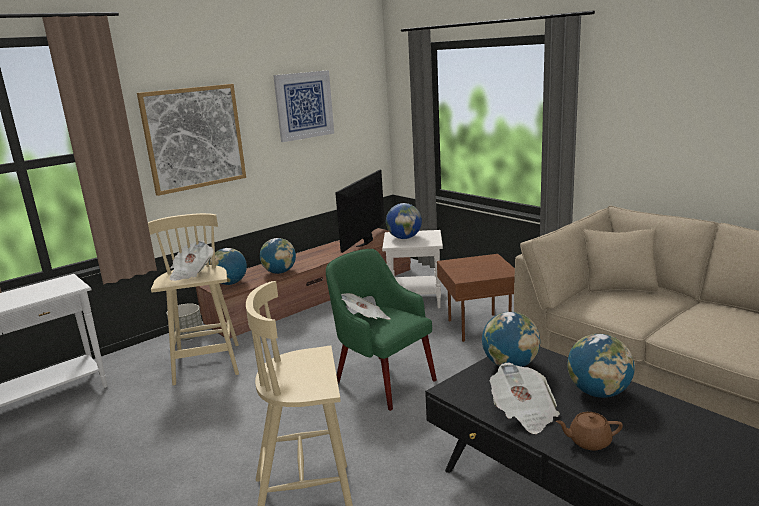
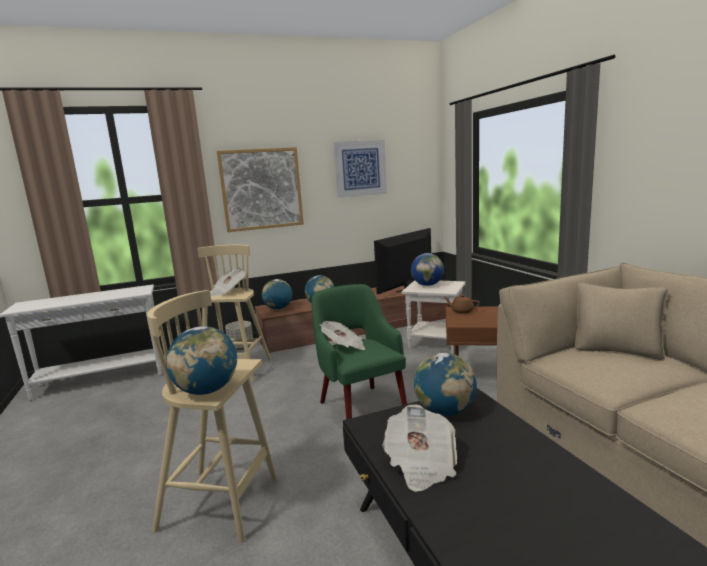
camera: 20 degrees right, 5 degrees down
(588, 441) = (470, 516): brown teapot -> brown teapot (462, 311)
(598, 392) = (523, 460): globe -> globe (207, 390)

